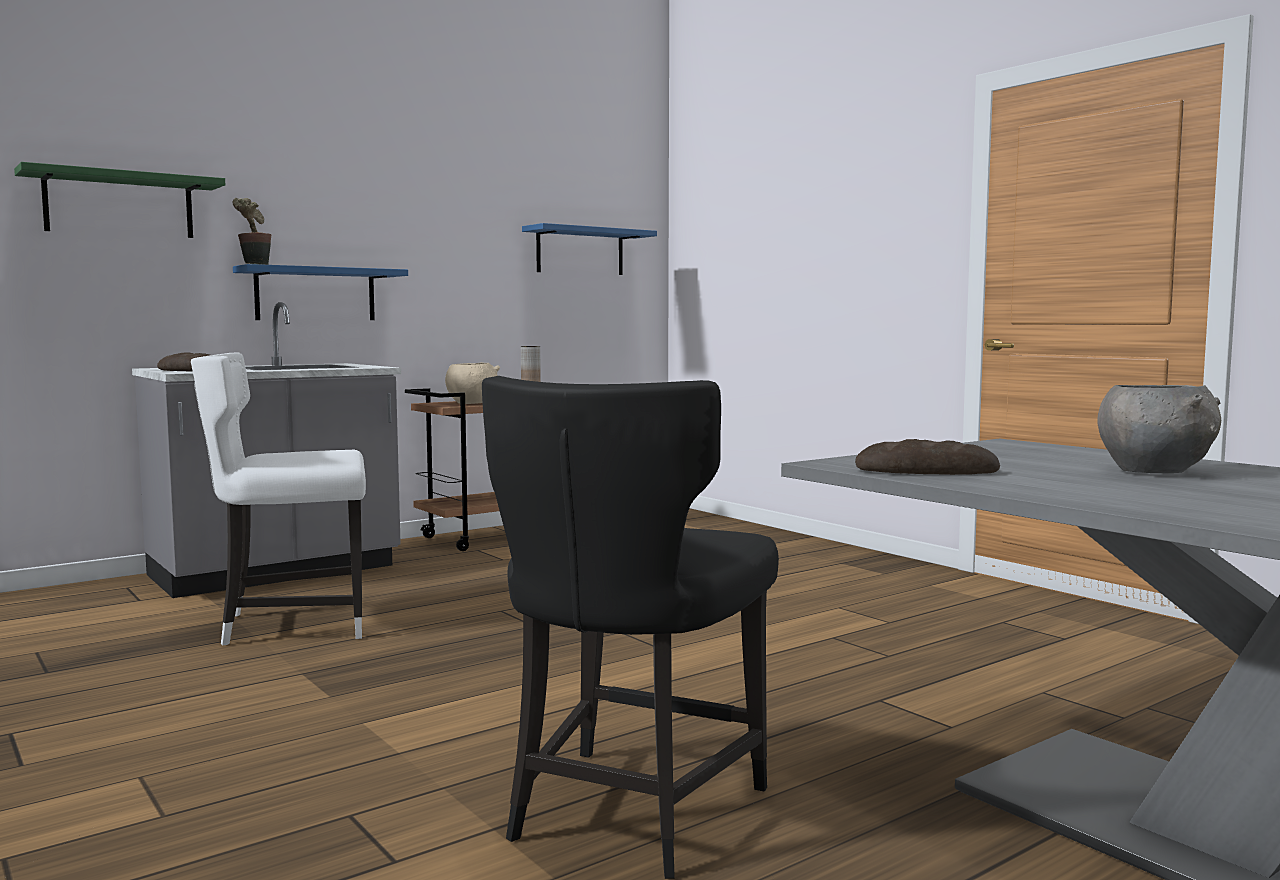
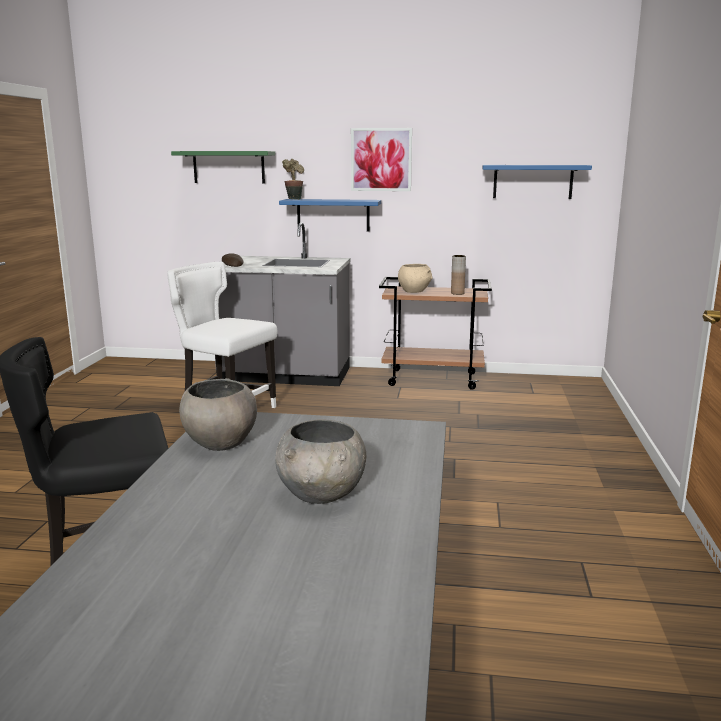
camera: 45 degrees right, 10 degrees up
(387, 210) = (381, 159): none -> picture
(926, 471) = (220, 443): bread -> grey bowl

